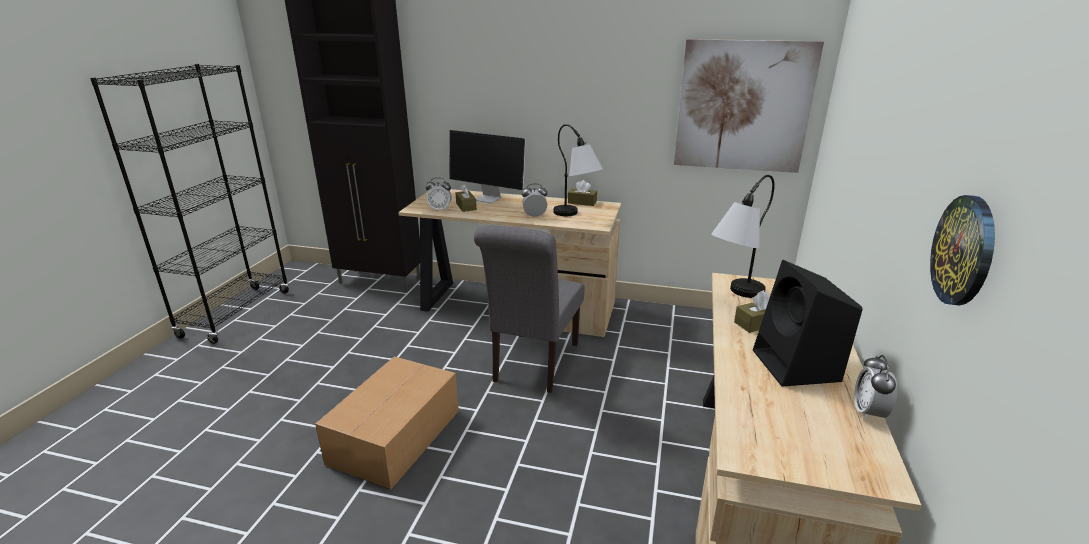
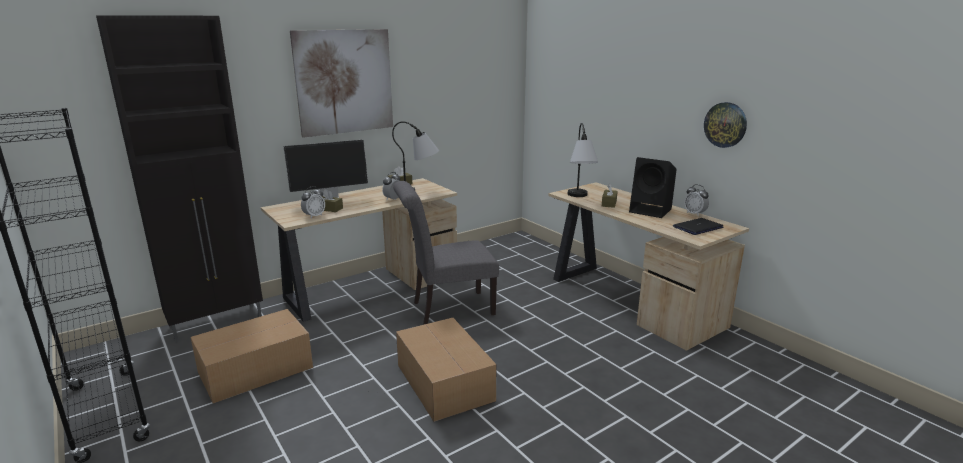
camera: 50 degrees left, 5 degrees down
(330, 331) = (254, 370): none -> cardboard box
(533, 365) = (448, 308): grey chair -> grey chair turned 105 degrees clockwise
(743, 106) = (485, 94): picture -> picture (344, 82)
(804, 437) = (697, 227): none -> laptop

